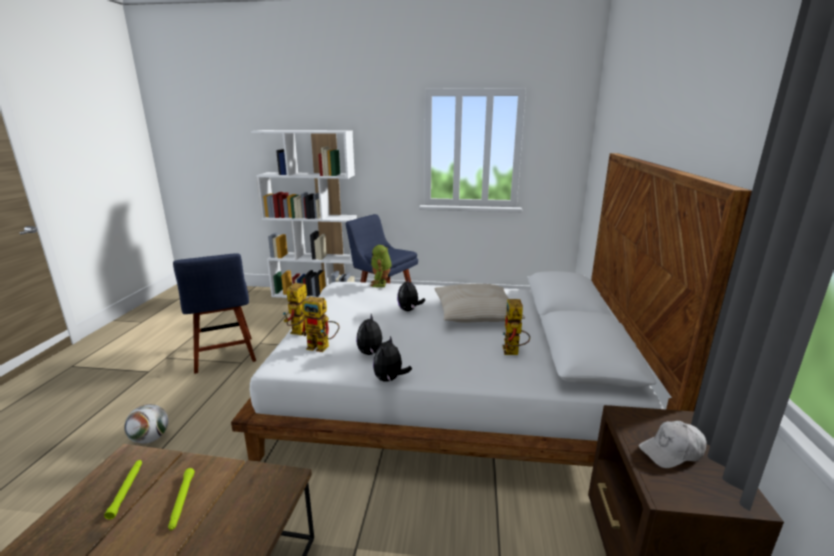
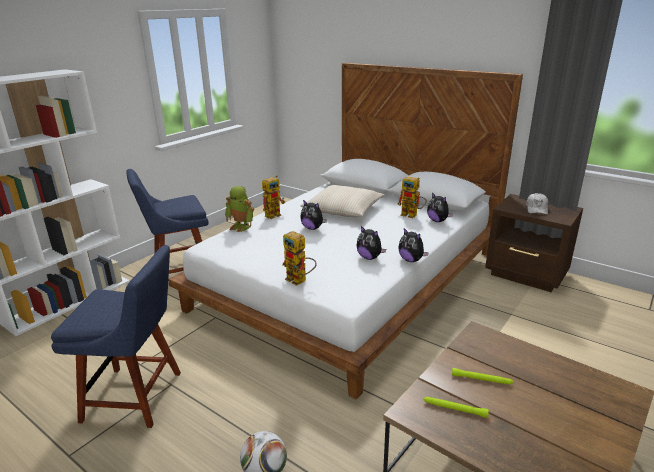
camera: 60 degrees left, 5 degrees up
(323, 347) = (339, 274): toy robot -> toy robot (274, 214)
(520, 373) = (438, 221): none -> plush toy

